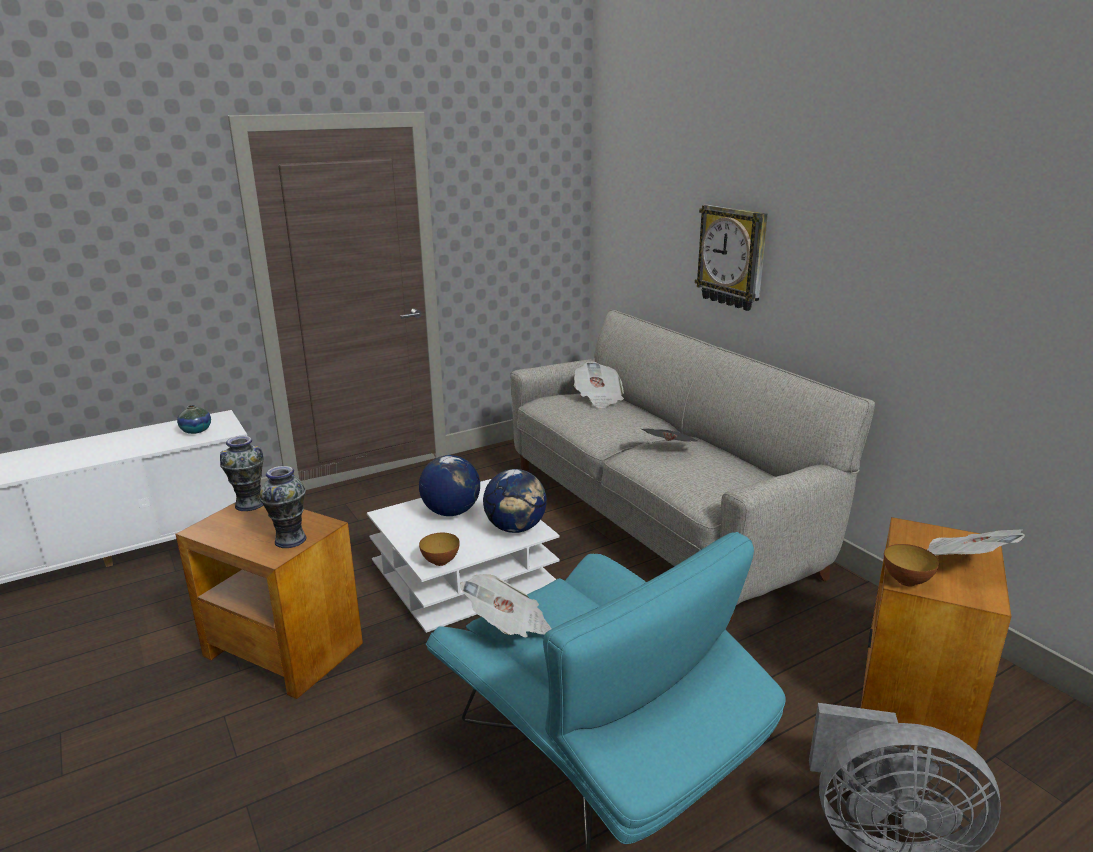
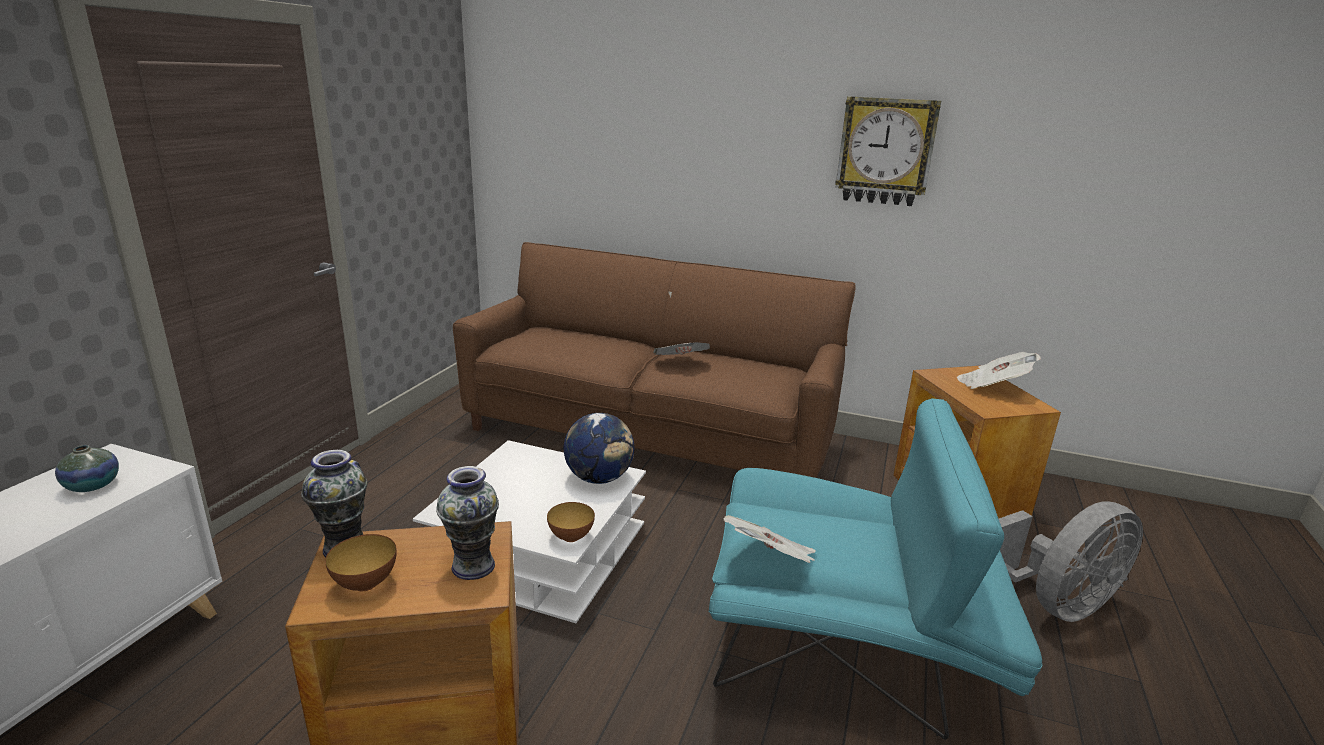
camera: 40 degrees left, 0 degrees up
(451, 512) = (512, 485): globe -> none
(598, 398) = (556, 333): newspaper -> none
(655, 516) = (648, 435): grey sofa -> brown sofa
(732, 257) = (679, 173): wall clock -> wall clock (885, 151)
(906, 581) = (987, 409): bowl -> bowl (365, 584)

